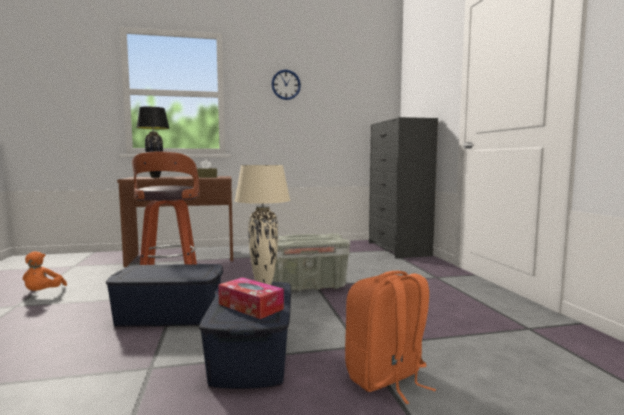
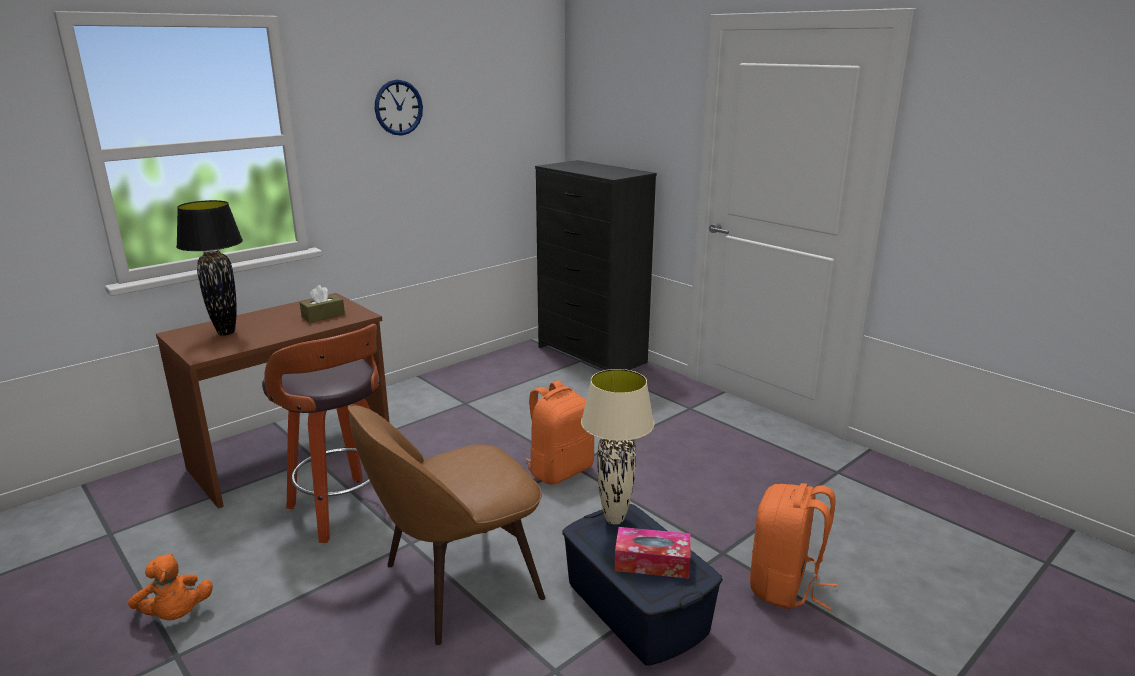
camera: 30 degrees left, 15 degrees up
(169, 315) = (456, 584): blue storage box -> brown chair
(305, 286) = (560, 470): grey storage box -> orange backpack

